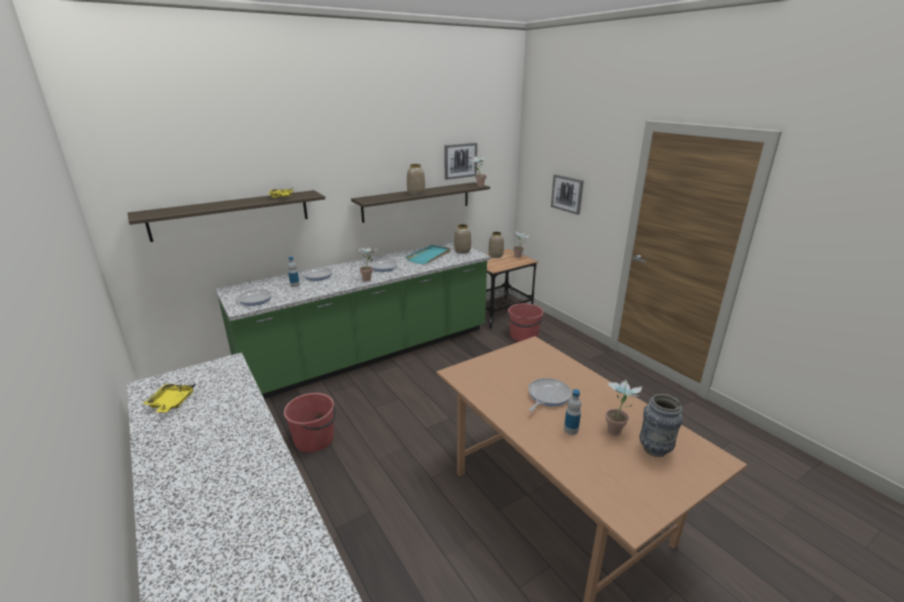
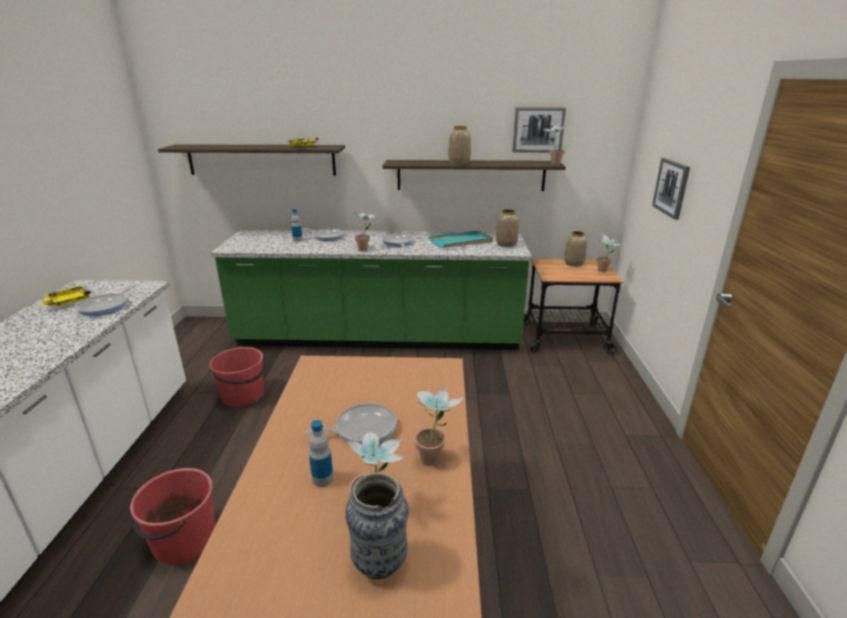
camera: 35 degrees right, 0 degrees up
(256, 299) = (251, 244): frying pan -> frying pan (106, 306)
(523, 336) = (564, 375): red bucket -> red bucket (183, 540)
(603, 393) = (435, 457): none -> potted plant

